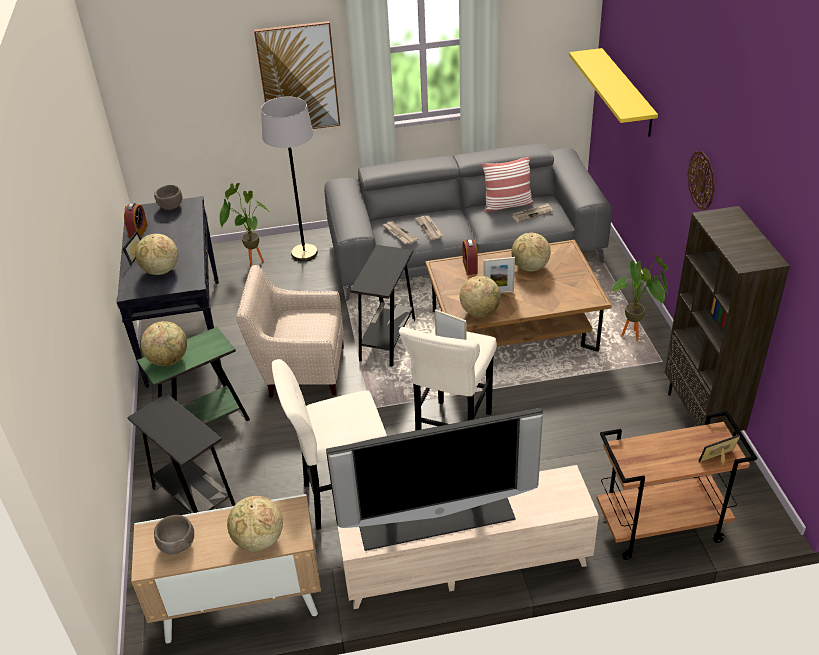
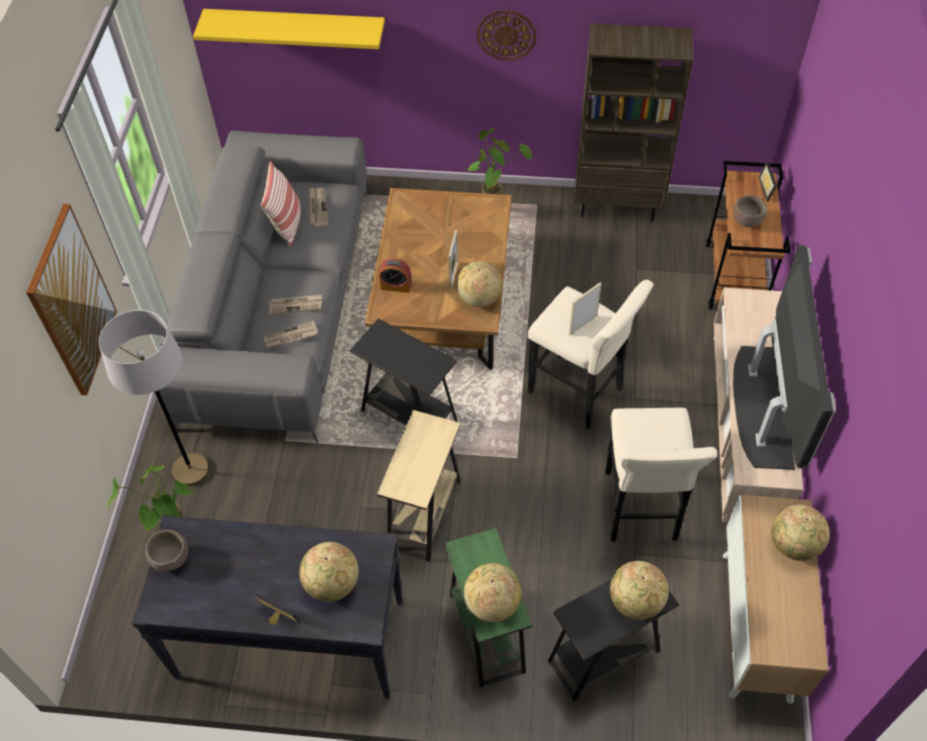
camera: 75 degrees left, 15 degrees up
(138, 232) = (217, 607): alarm clock -> none
(177, 545) = (788, 621): brown bowl -> brown bowl (747, 221)
(300, 369) = (424, 514): beige armchair -> beige side table
(530, 267) = (421, 237): globe -> globe (635, 602)

